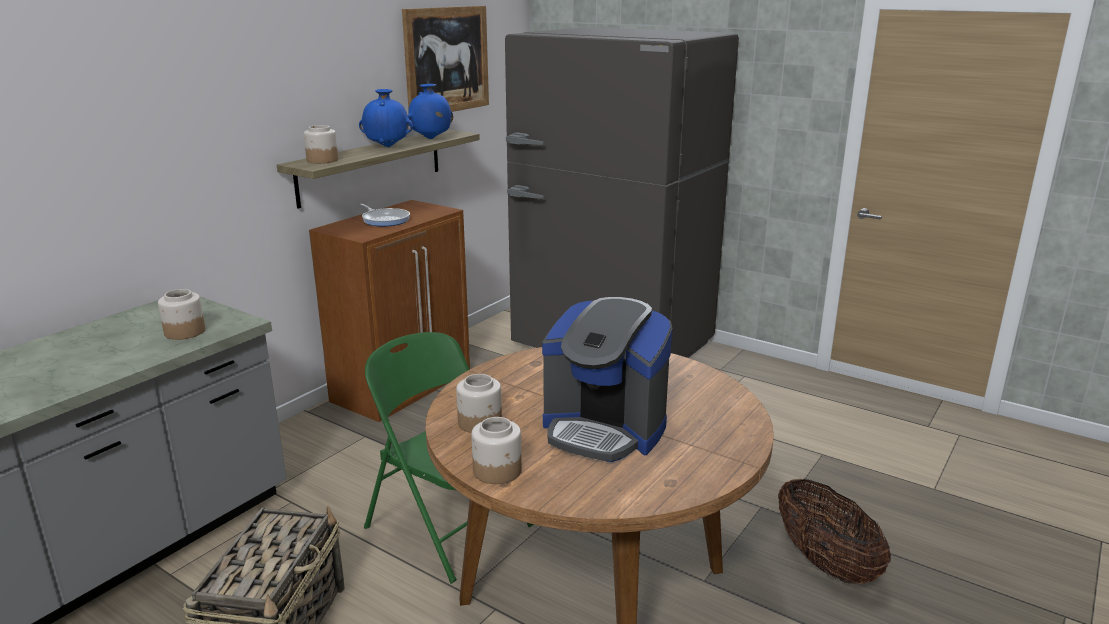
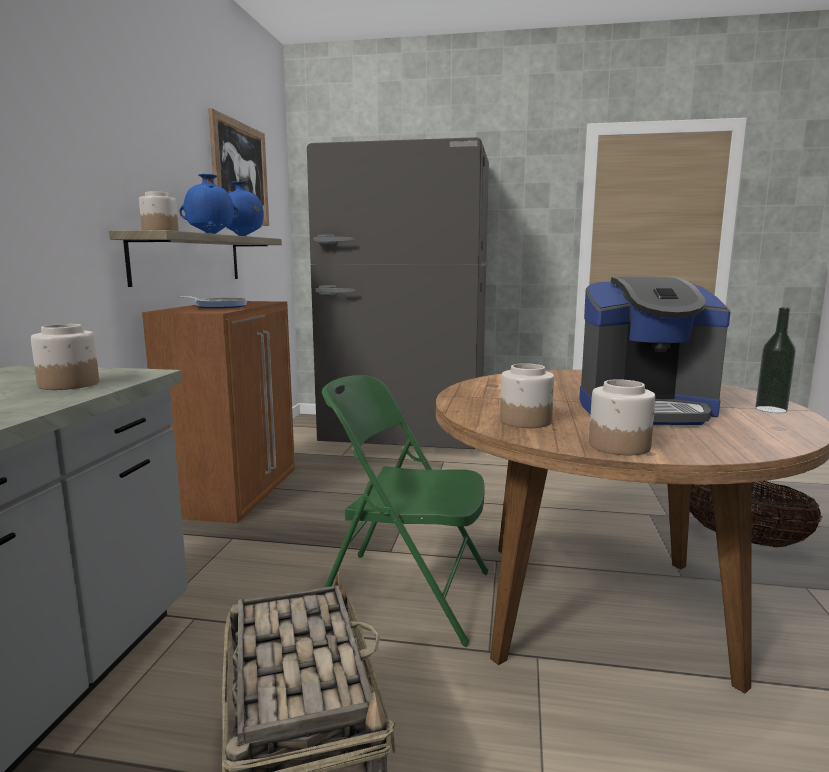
camera: 25 degrees left, 10 degrees down
(720, 457) = (771, 409): none -> bottle

